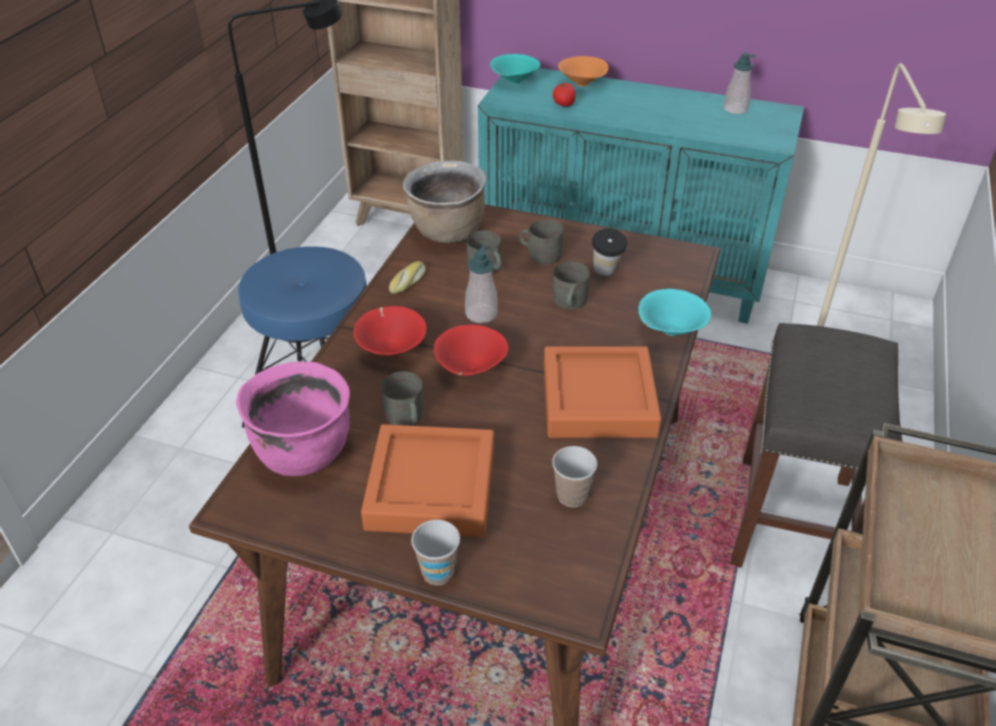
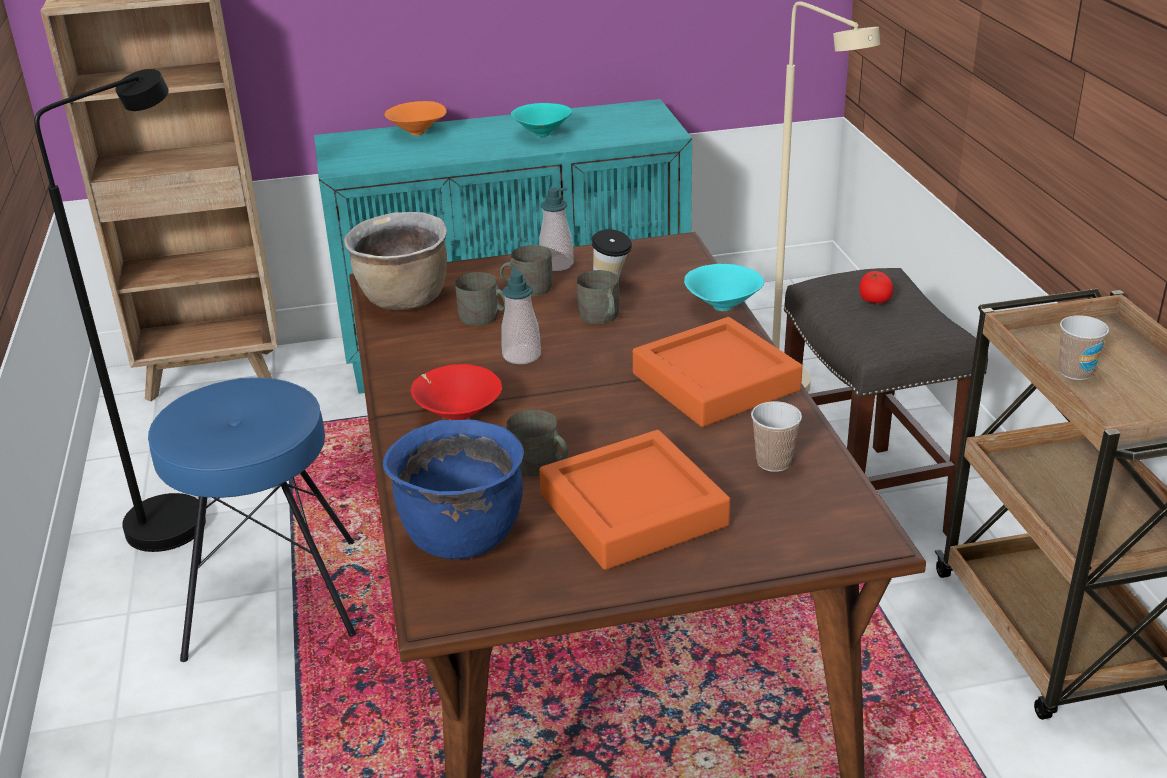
camera: 30 degrees left, 10 degrees down
(303, 452) = (461, 535): pink cooking pot -> blue cooking pot
(408, 282) = (410, 355): bread -> none
(438, 572) = (716, 570): cup -> cup (1075, 372)
(470, 370) = (562, 403): red bowl -> none
(513, 82) = (338, 149): turquoise bowl -> turquoise bowl (542, 135)
(564, 104) = (417, 154): tomato -> tomato (874, 300)
(735, 109) = (598, 116): soap dispenser -> soap dispenser (556, 264)

